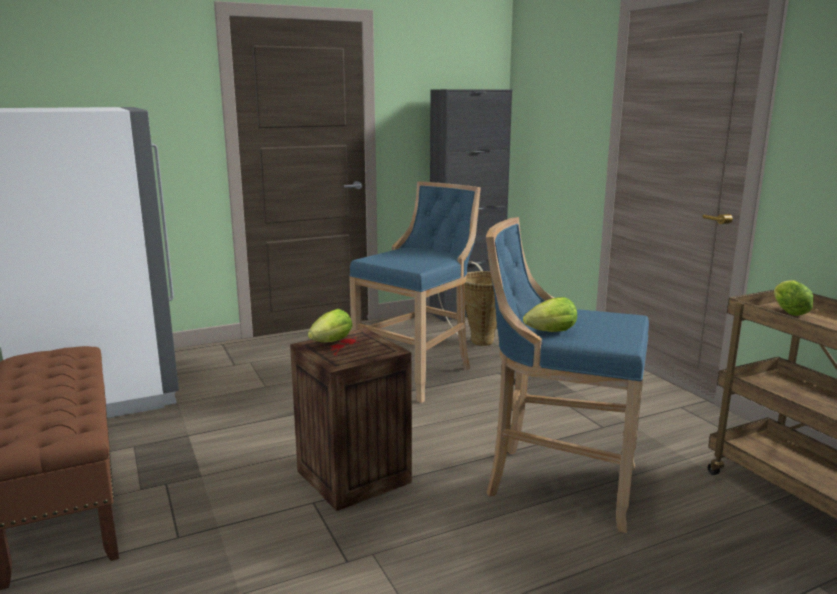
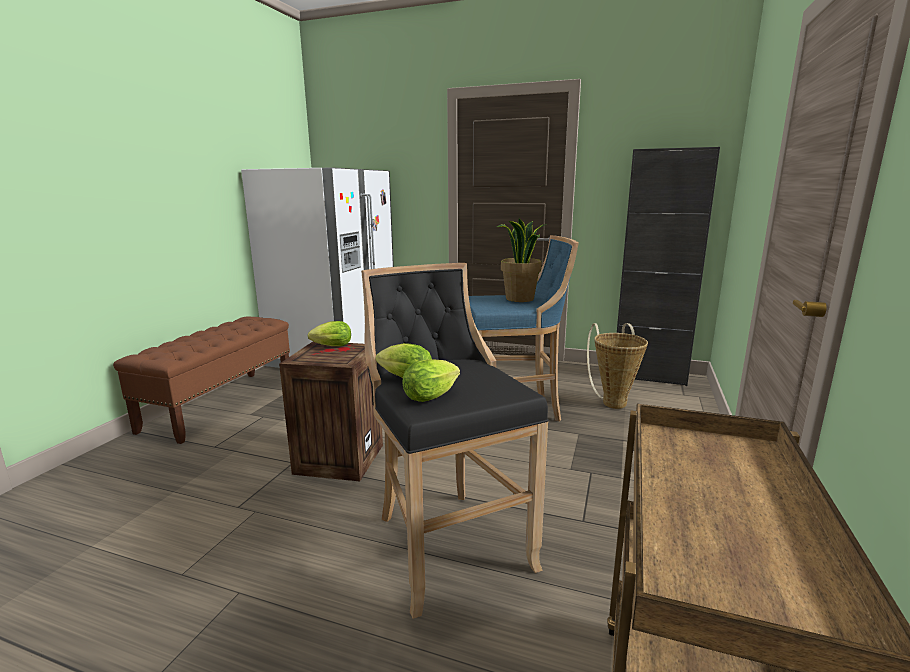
camera: 45 degrees right, 0 degrees up
(413, 253) = (520, 299): none -> potted plant
(557, 483) = (447, 541): blue stool -> black stool
(787, 311) = (719, 452): lettuce -> lettuce (433, 396)

